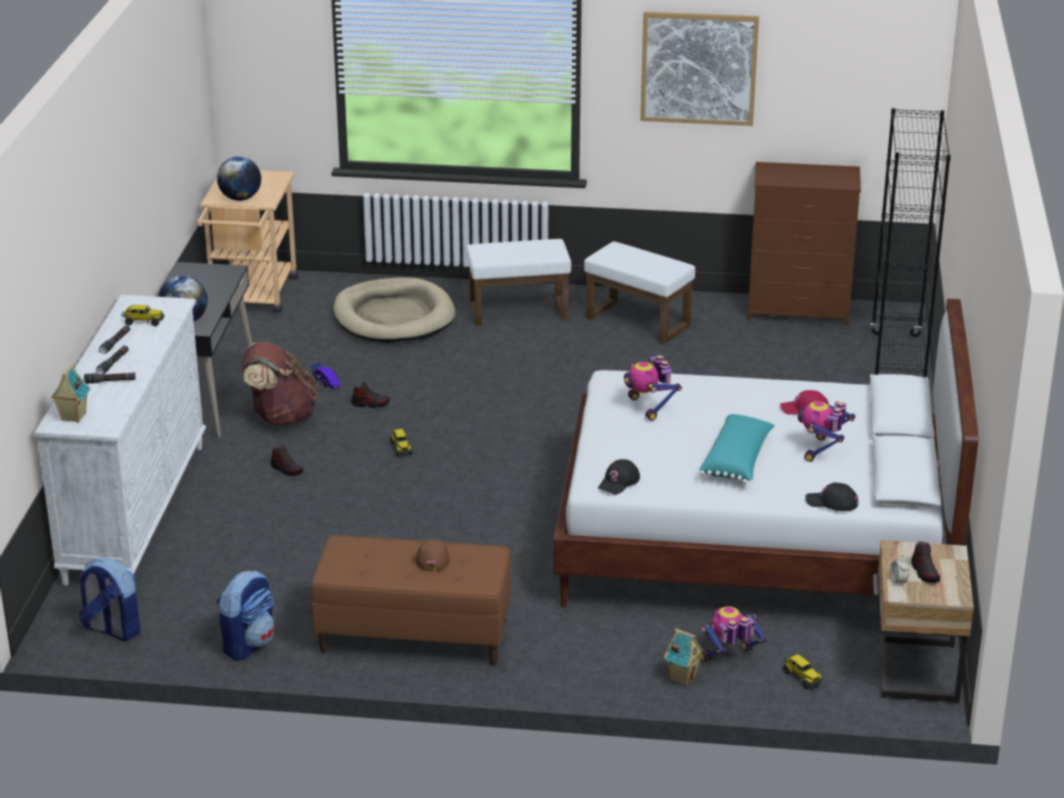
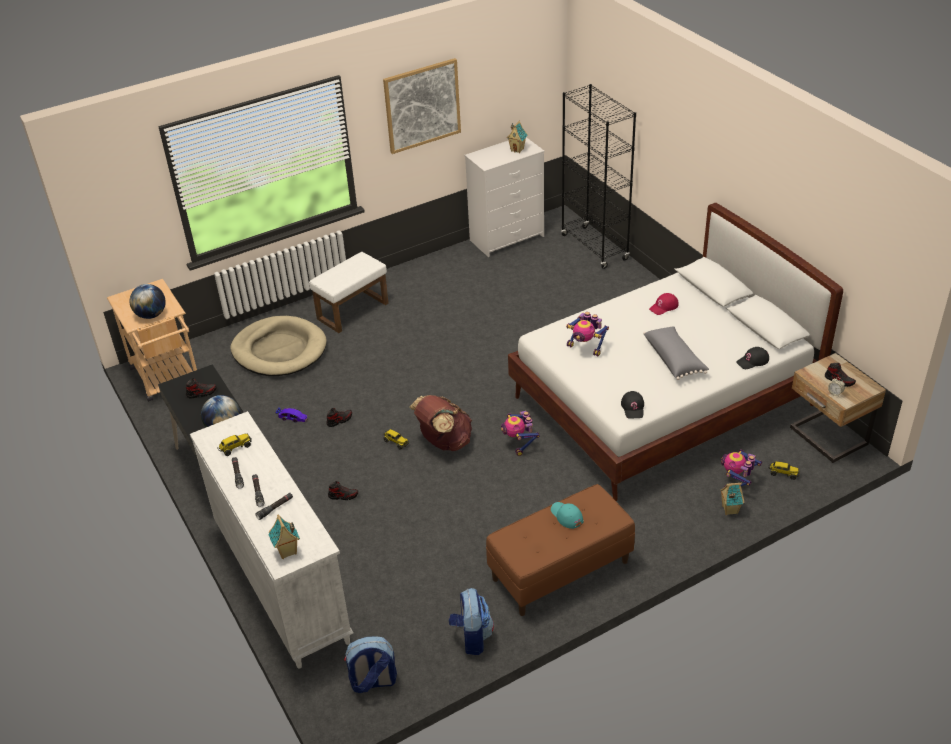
camera: 35 degrees left, 10 degrees up
(204, 285) = (201, 393): none -> shoe
(281, 417) = (293, 459): brown backpack -> brown backpack (444, 442)
(432, 557) = (566, 516): brown cap -> turquoise cap
(639, 322) = (431, 286): white ottoman -> none
(738, 461) = (674, 359): turquoise pillow -> grey pillow
(799, 310) = (507, 238): brown dresser -> white dresser
(822, 450) = (706, 330): toy robot -> toy robot (519, 443)
(828, 178) = (517, 149): none -> toy house

